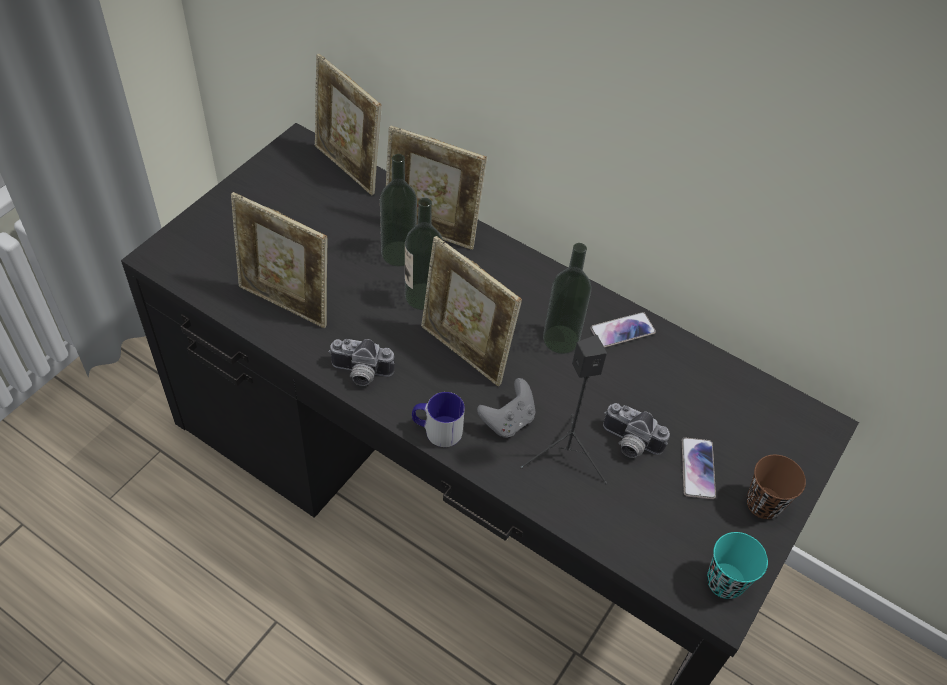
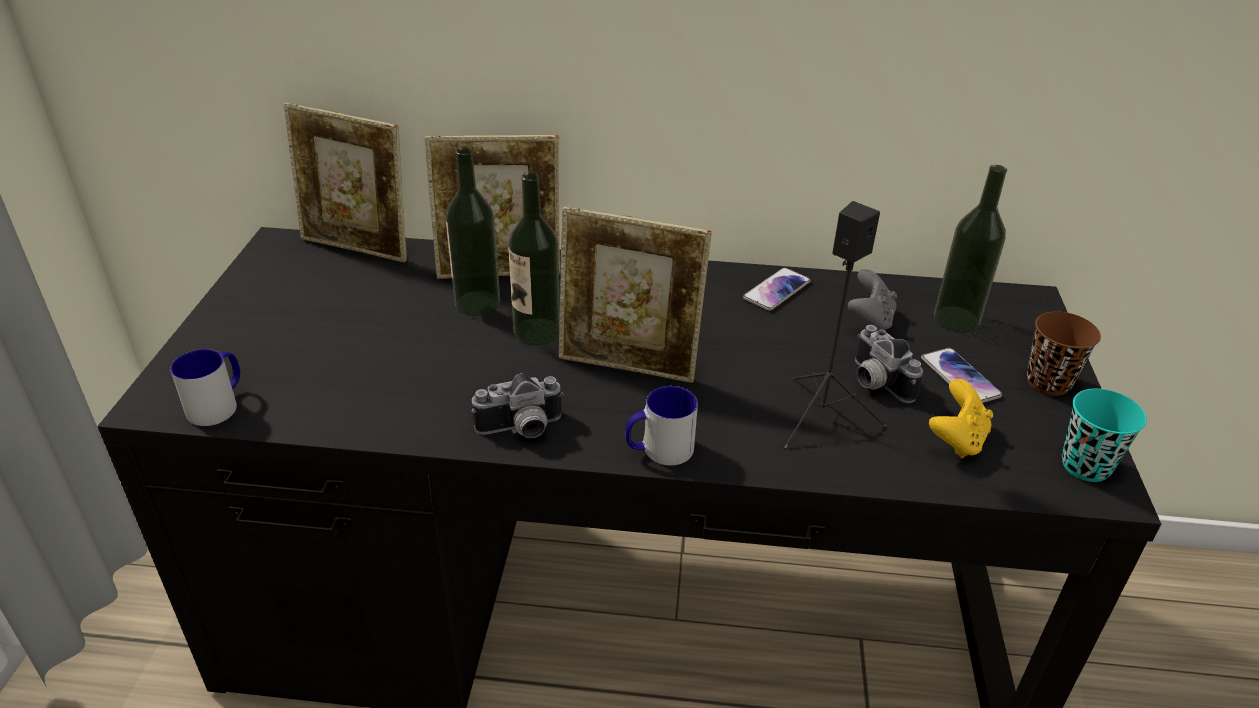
camera: 25 degrees left, 15 degrees down
(194, 273) = (219, 404): none -> mug
(286, 303) = (371, 394): picture frame -> none
(508, 421) = (731, 410): grey game controller -> grey game controller (869, 320)
(561, 339) = (721, 318): bottle -> bottle (956, 319)
(629, 444) = (874, 382): camera -> camera turned 60 degrees clockwise
(648, 517) = (956, 440): none -> yellow game controller

